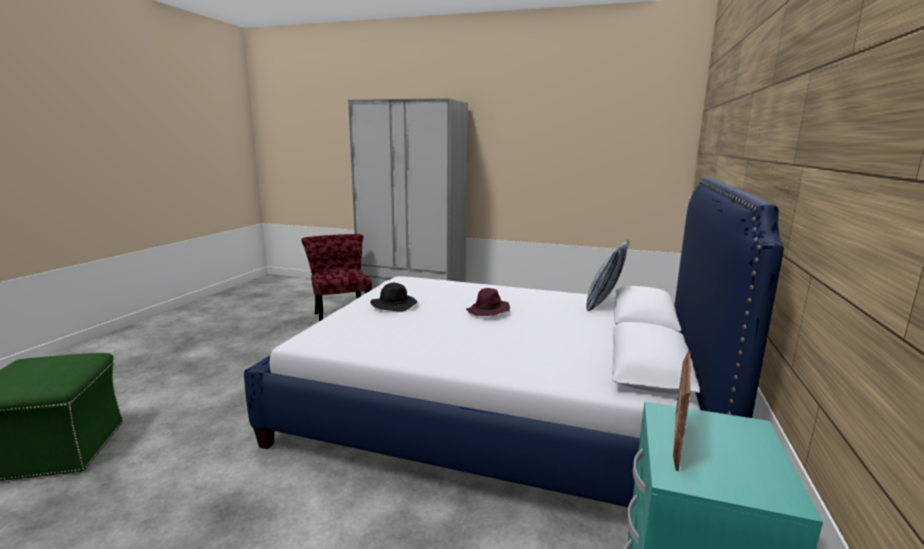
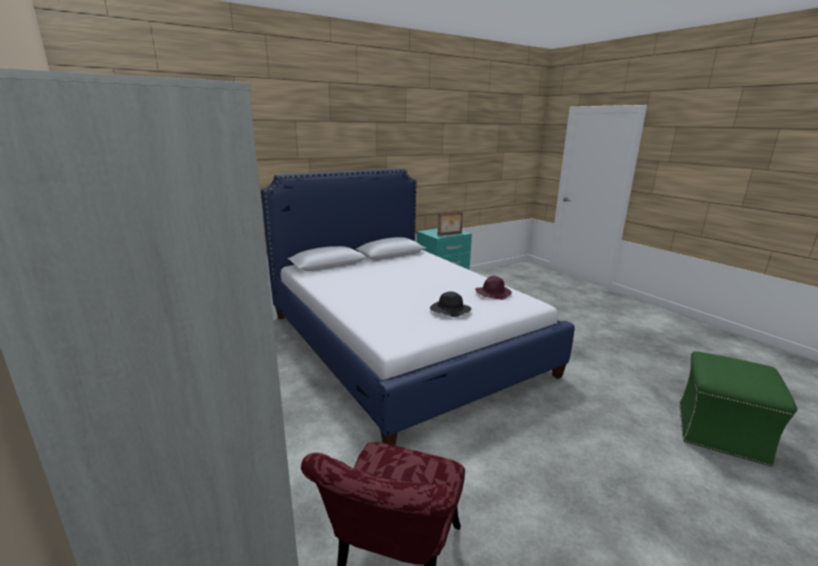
camera: 140 degrees left, 5 degrees up
(488, 311) = (398, 287): purple hat -> purple hat (493, 293)
(604, 303) = (319, 273): pillow -> none

